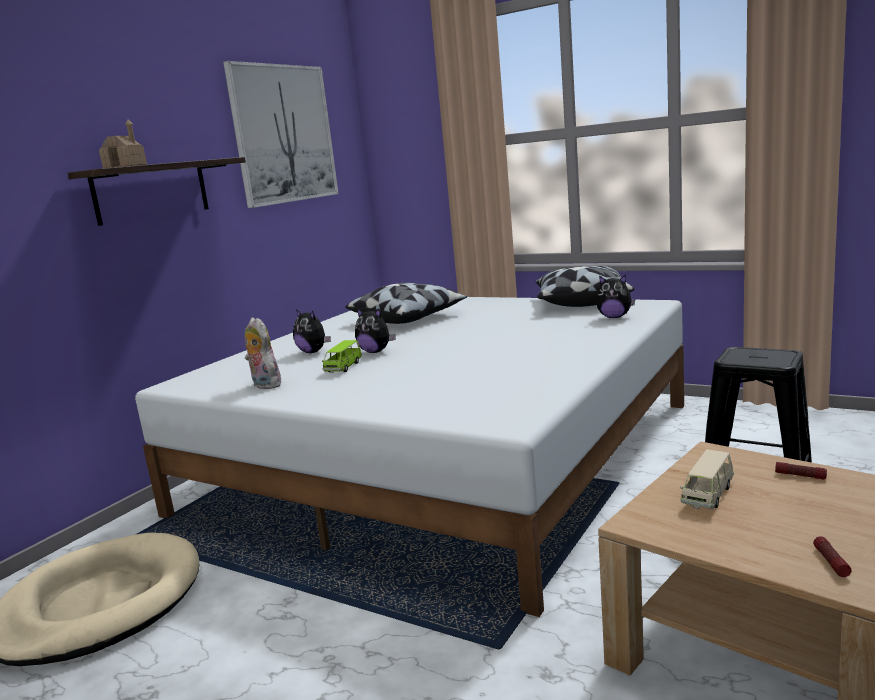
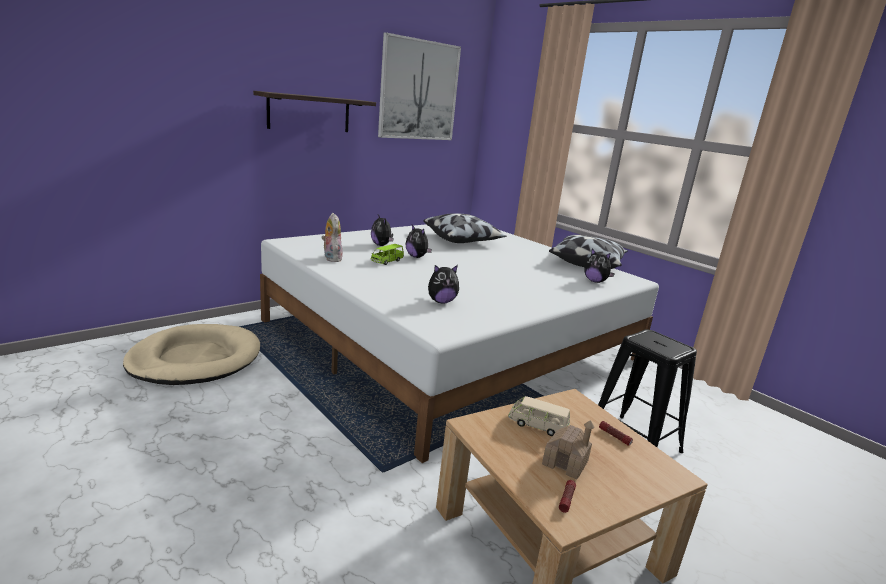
camera: 15 degrees right, 5 degrees up
(125, 166) = (290, 93): toy house -> toy house (565, 462)
(468, 390) = (441, 301): none -> plush toy
(708, 495) = (537, 425): beige toy car -> beige toy car turned 60 degrees clockwise

